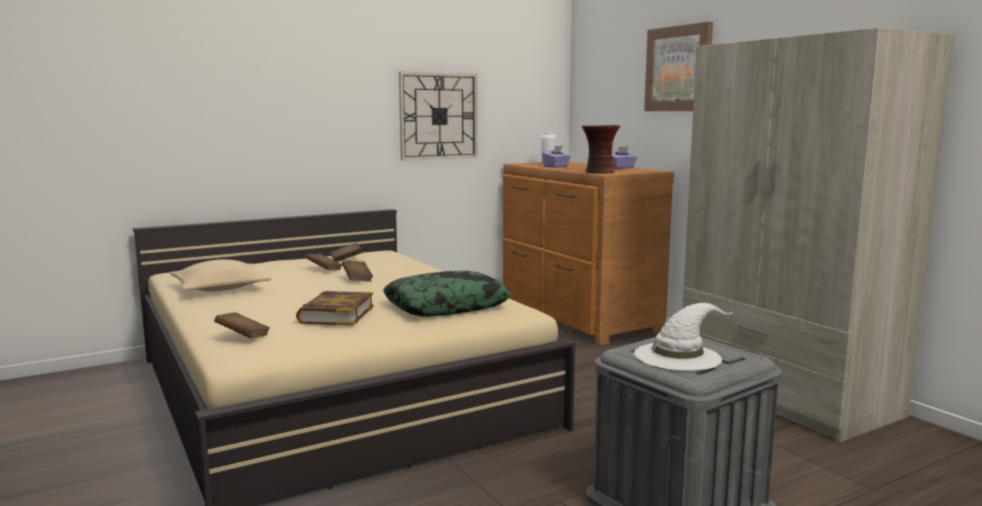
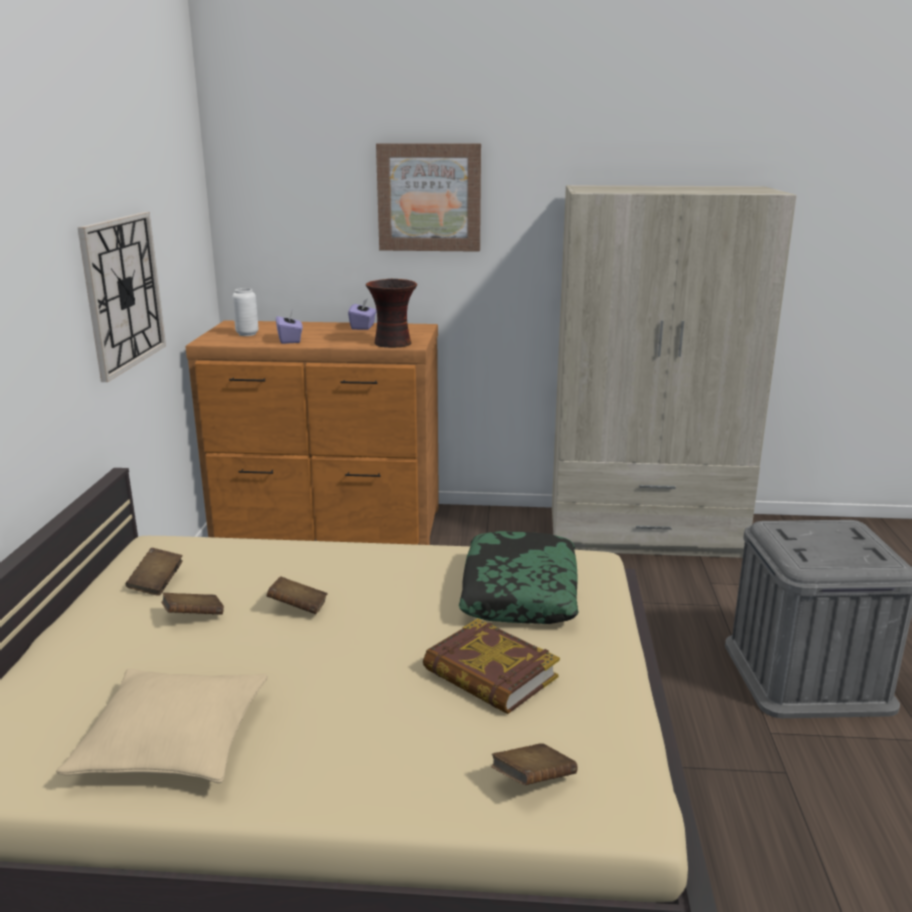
camera: 55 degrees left, 10 degrees up
(678, 356) = (835, 548): white hat -> none

